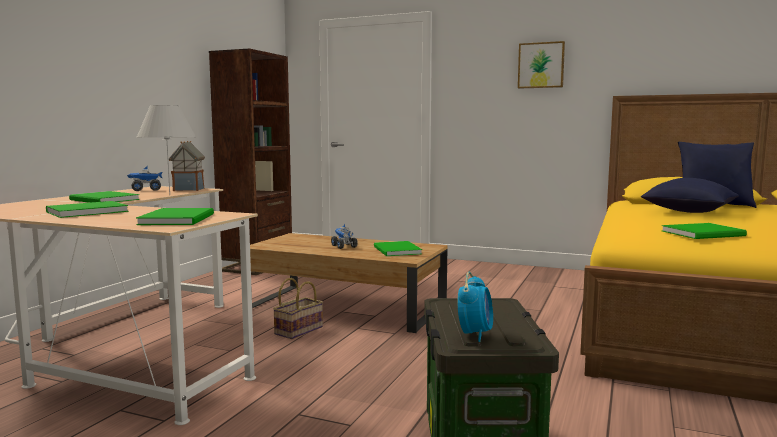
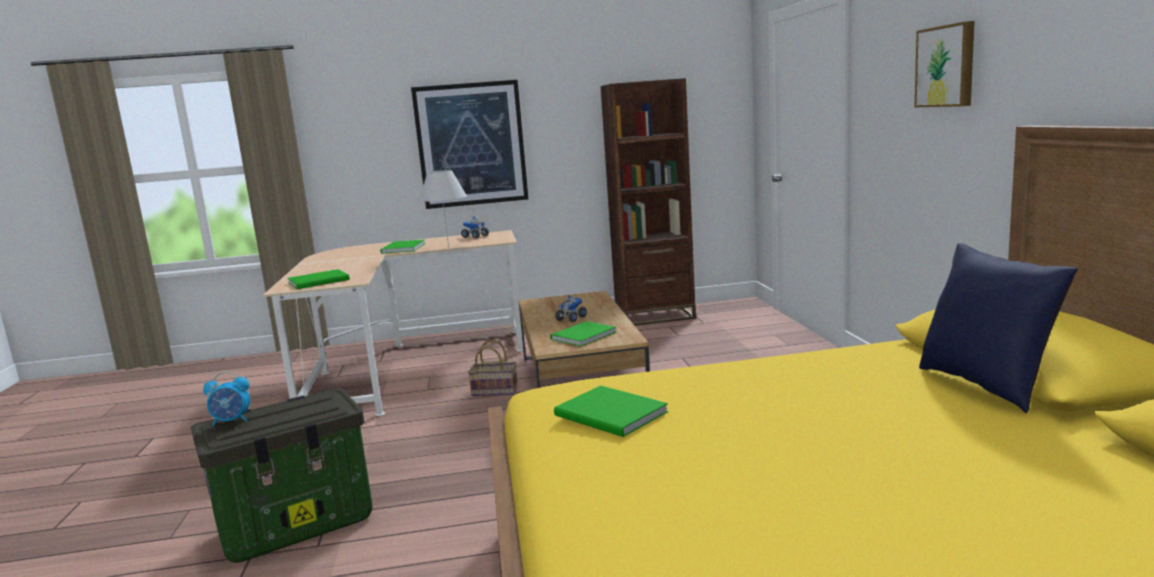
camera: 60 degrees right, 5 degrees up
(84, 212) = (338, 262): green book -> none
(103, 88) = (471, 144): none -> picture
(188, 189) = (494, 240): toy house -> none
(688, 212) = (846, 381): blue pillow -> none

